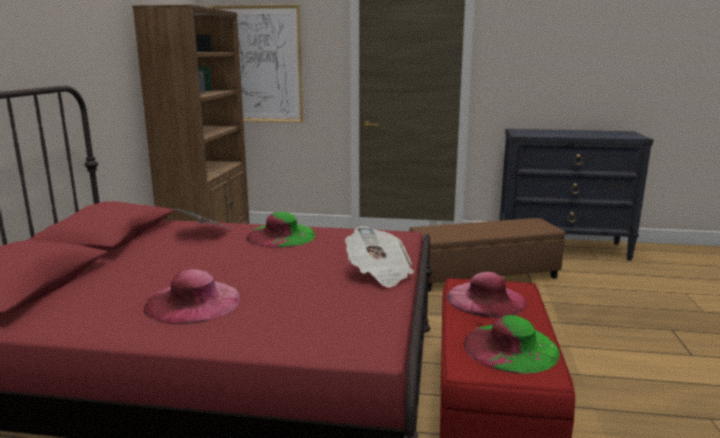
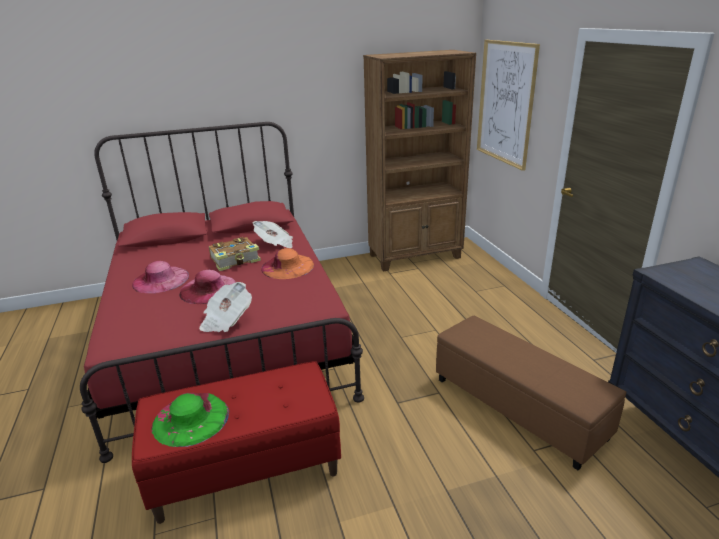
camera: 65 degrees right, 10 degrees up
(214, 255) = (236, 260): none -> book
(281, 236) = (287, 266): green hat -> orange hat
(486, 299) = (278, 390): pink hat -> pink hat (208, 289)

